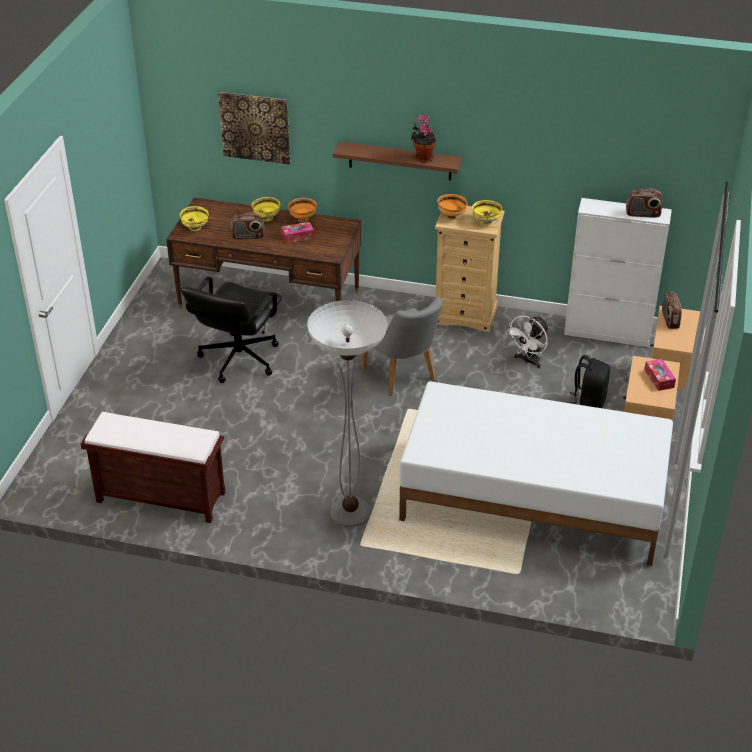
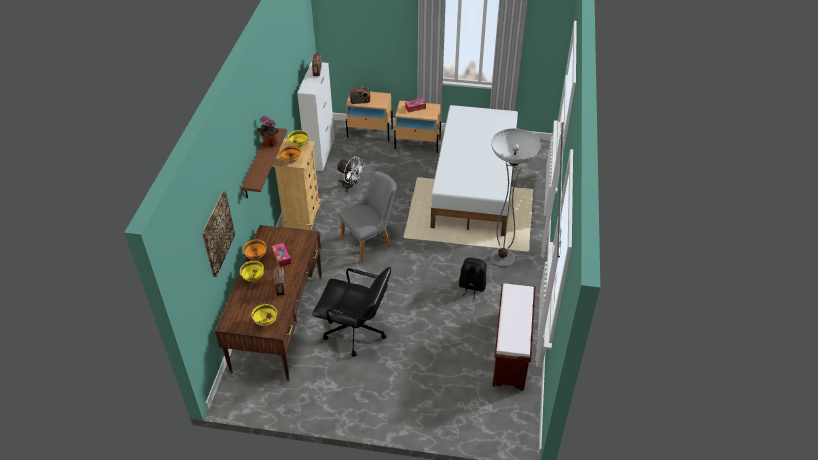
camera: 95 degrees left, 5 degrees up
(588, 403) = (389, 162): black backpack -> black backpack (471, 287)

